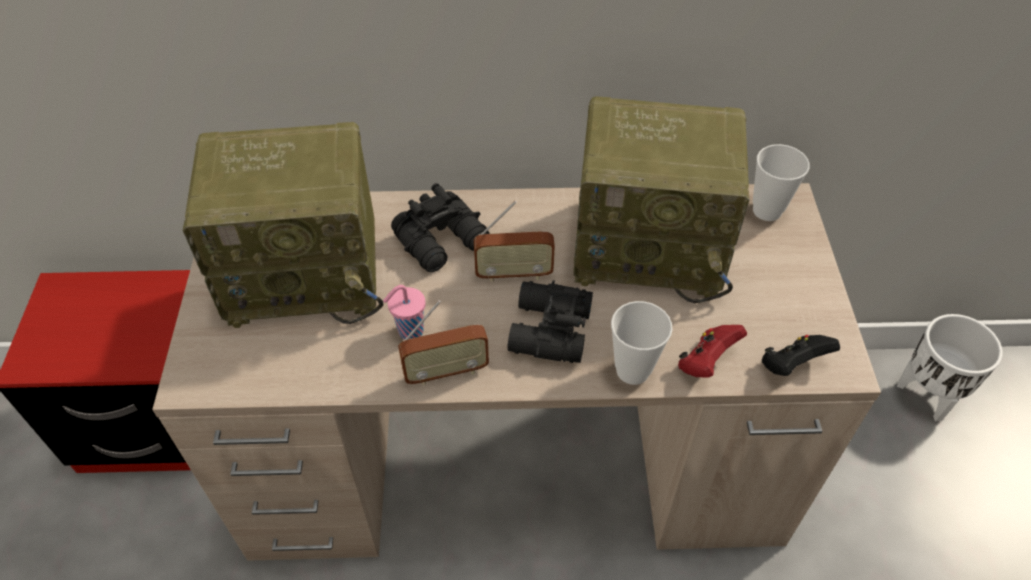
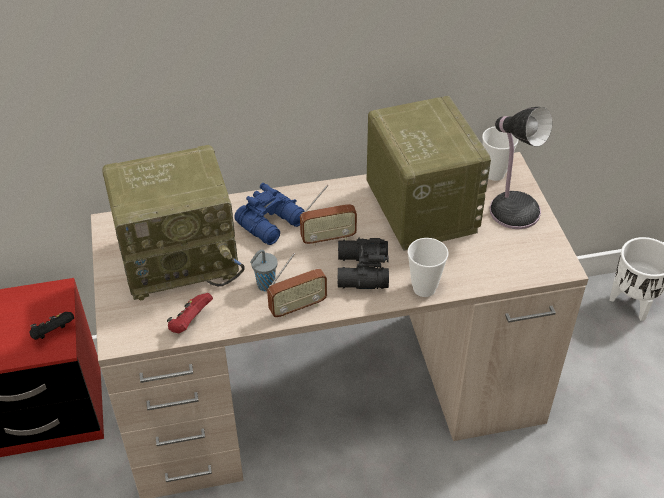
camera: 10 degrees left, 5 degrees down
(409, 332) = (265, 285): pink cup -> grey cup
(444, 241) = (273, 223): black binoculars -> blue binoculars
(651, 246) = (419, 207): radio -> radio turned 105 degrees counterclockwise
(706, 362) = (472, 276): red game controller -> red game controller (190, 323)
(783, 267) = (512, 209): none -> table lamp
(792, 365) = (528, 270): black game controller -> black game controller (53, 333)

